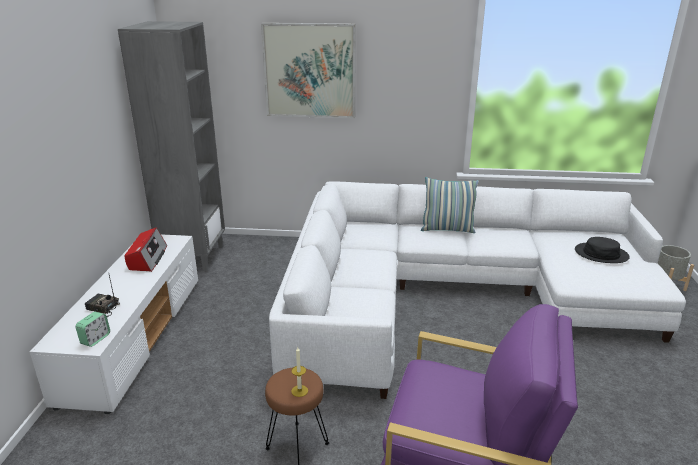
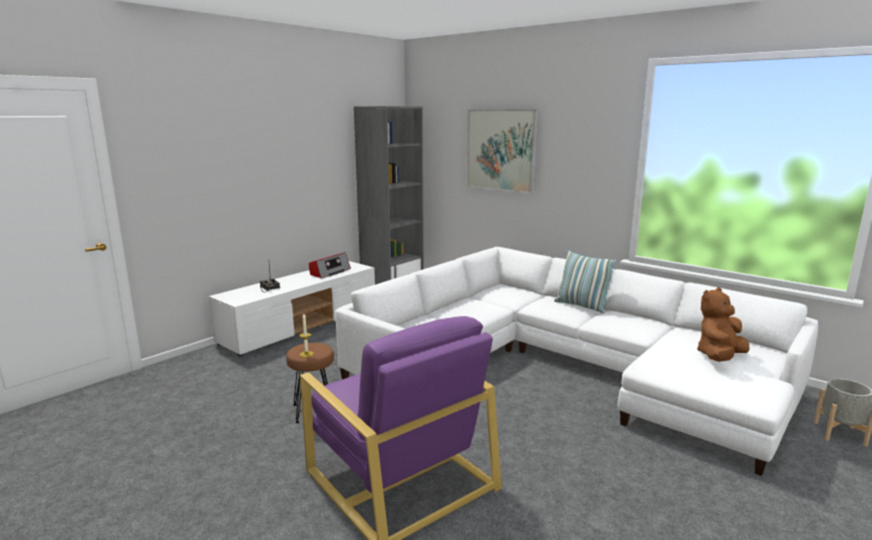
camera: 35 degrees right, 10 degrees down
(95, 339) = (244, 299): alarm clock -> none
(601, 254) = (719, 357): black hat -> brown plush toy

